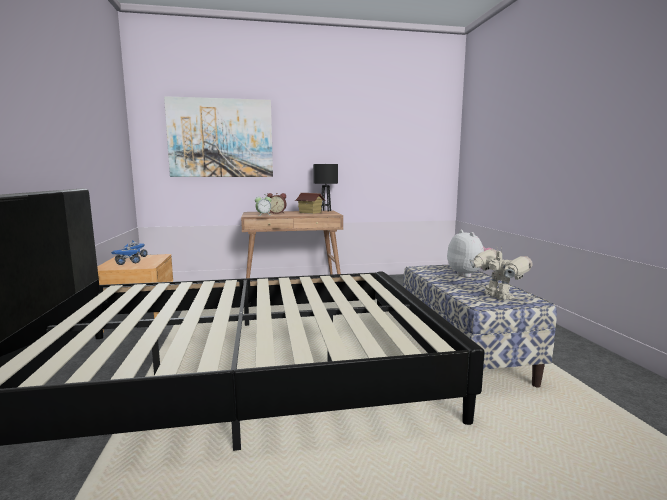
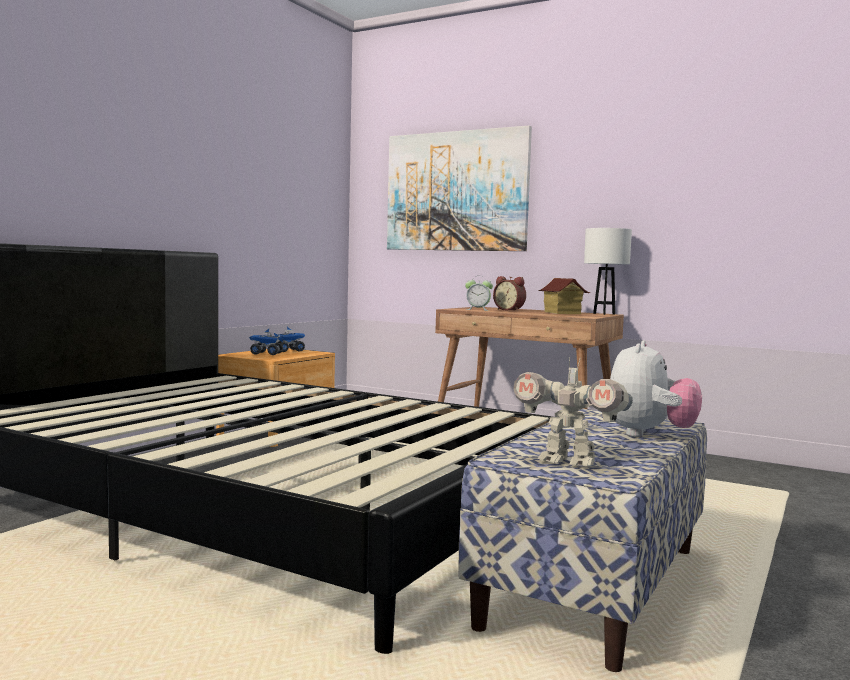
camera: 40 degrees right, 5 degrees down
(325, 211) = (604, 314): black table lamp -> white table lamp
(497, 297) = (568, 462): toy robot -> toy robot turned 105 degrees clockwise

